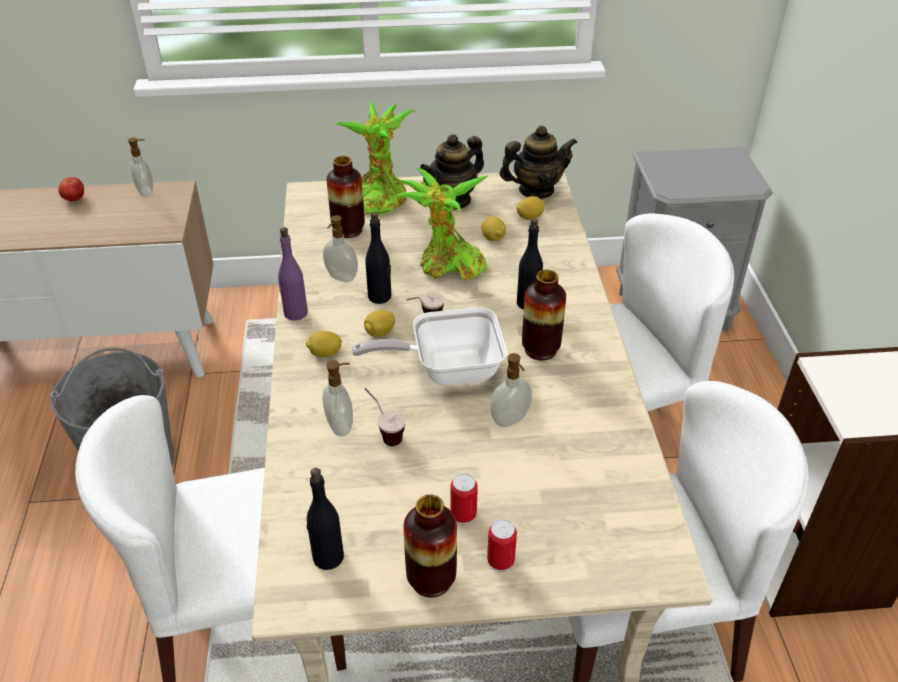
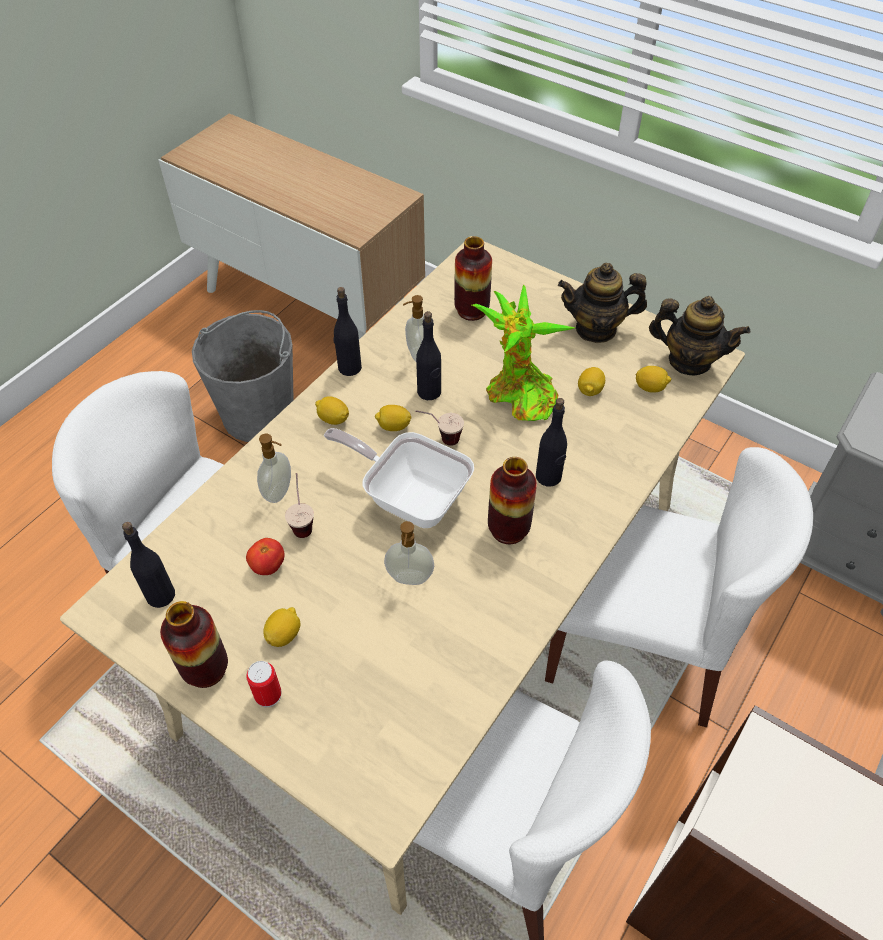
camera: 40 degrees right, 10 degrees up
(74, 199) = (319, 168): tomato -> tomato (268, 566)
(147, 191) = (376, 187): soap dispenser -> none
(295, 313) = (349, 367): purple bottle -> black bottle
(380, 196) = (533, 291): potted plant -> none
(463, 515) = (284, 634): can -> lemon

